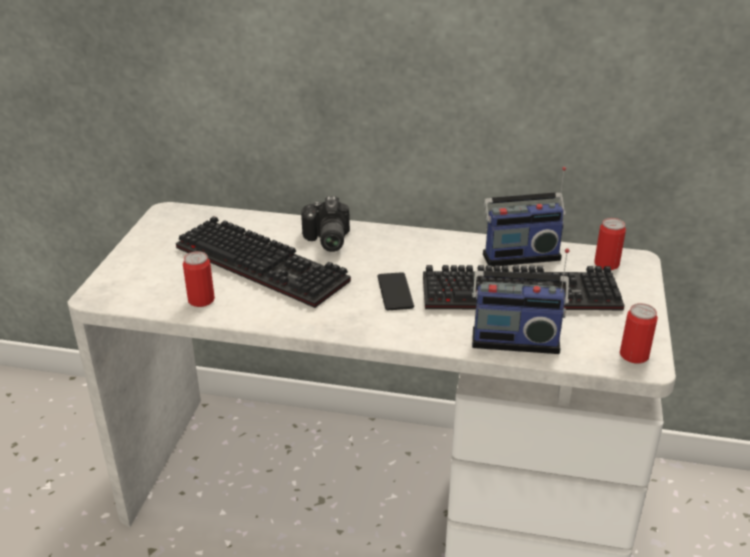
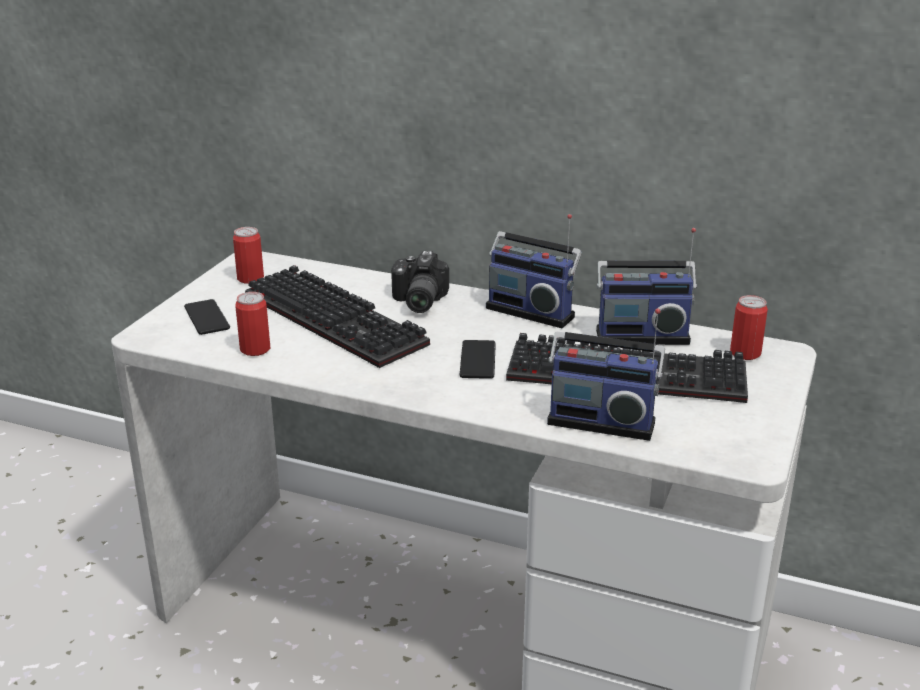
camera: 10 degrees right, 5 degrees down
(148, 273) = (207, 318): none -> phone
(424, 240) = (532, 311): none -> radio
(634, 355) = (741, 450): can -> can (250, 278)

